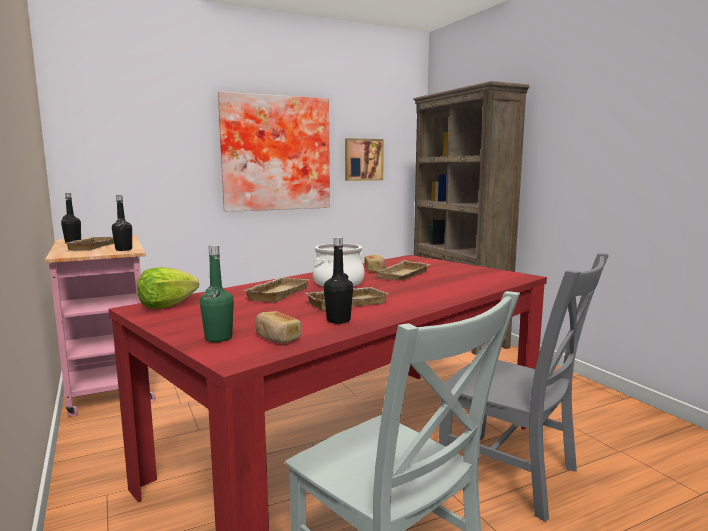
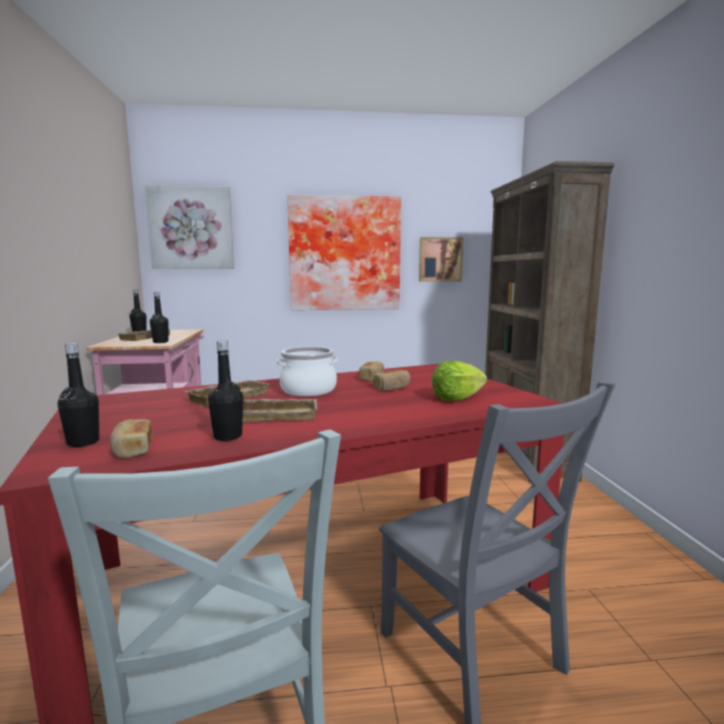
camera: 20 degrees right, 0 degrees up
(110, 124) = (191, 228): none -> picture
(167, 305) = (114, 399): lettuce -> lettuce (456, 398)
(218, 338) = (83, 442): green bottle -> black bottle
(404, 275) = (392, 388): beige tray -> bread

